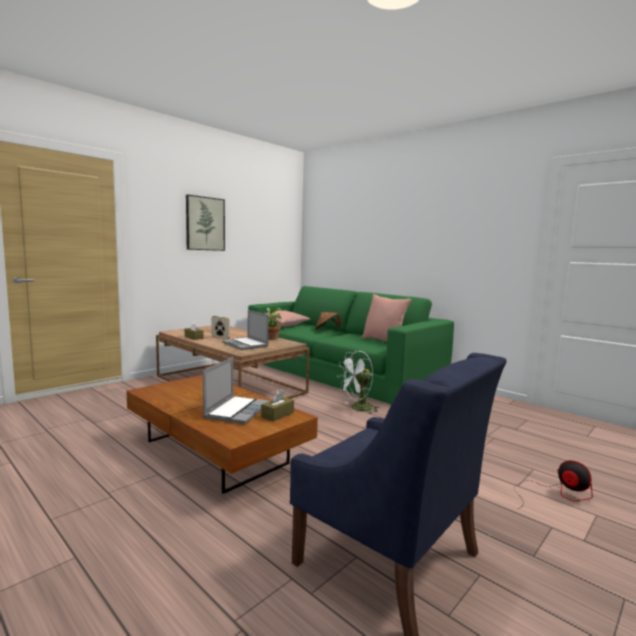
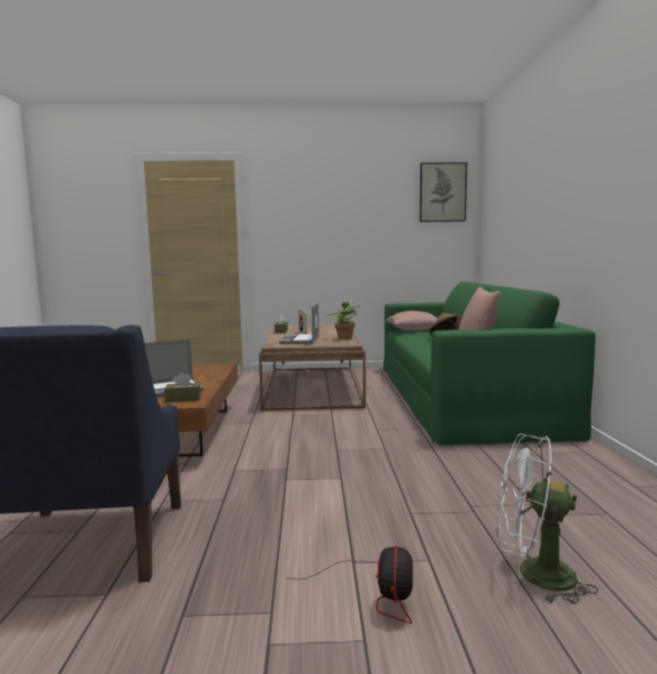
camera: 45 degrees right, 0 degrees up
(205, 223) = (332, 211): picture -> picture (442, 192)
(357, 408) = (380, 433): white fan -> white fan (534, 575)

